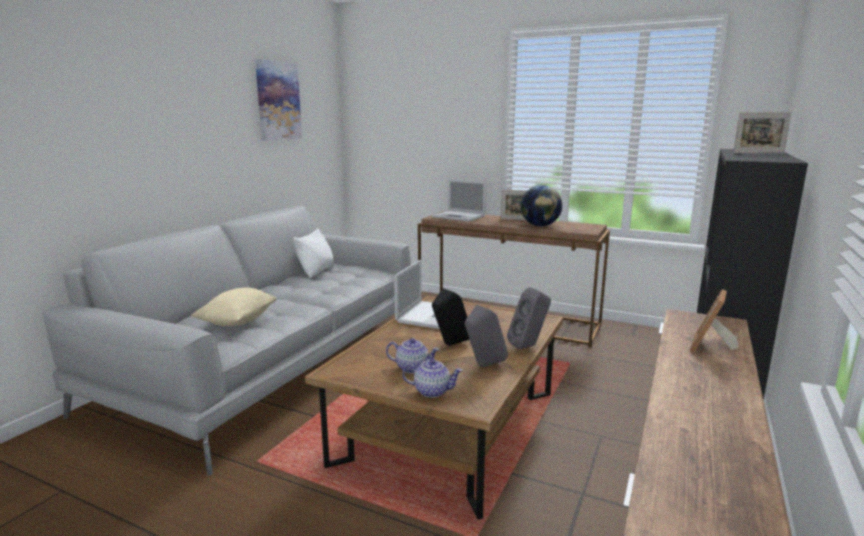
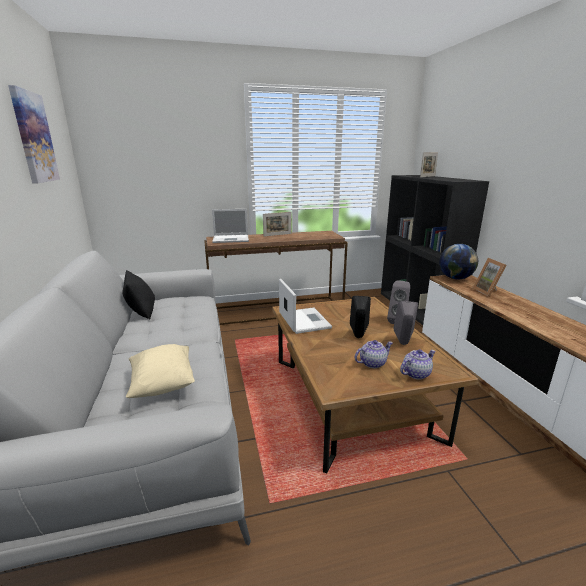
camera: 40 degrees left, 5 degrees up
(316, 271) = (141, 312): white pillow -> black pillow
(540, 226) = (300, 237): globe -> globe (455, 278)

